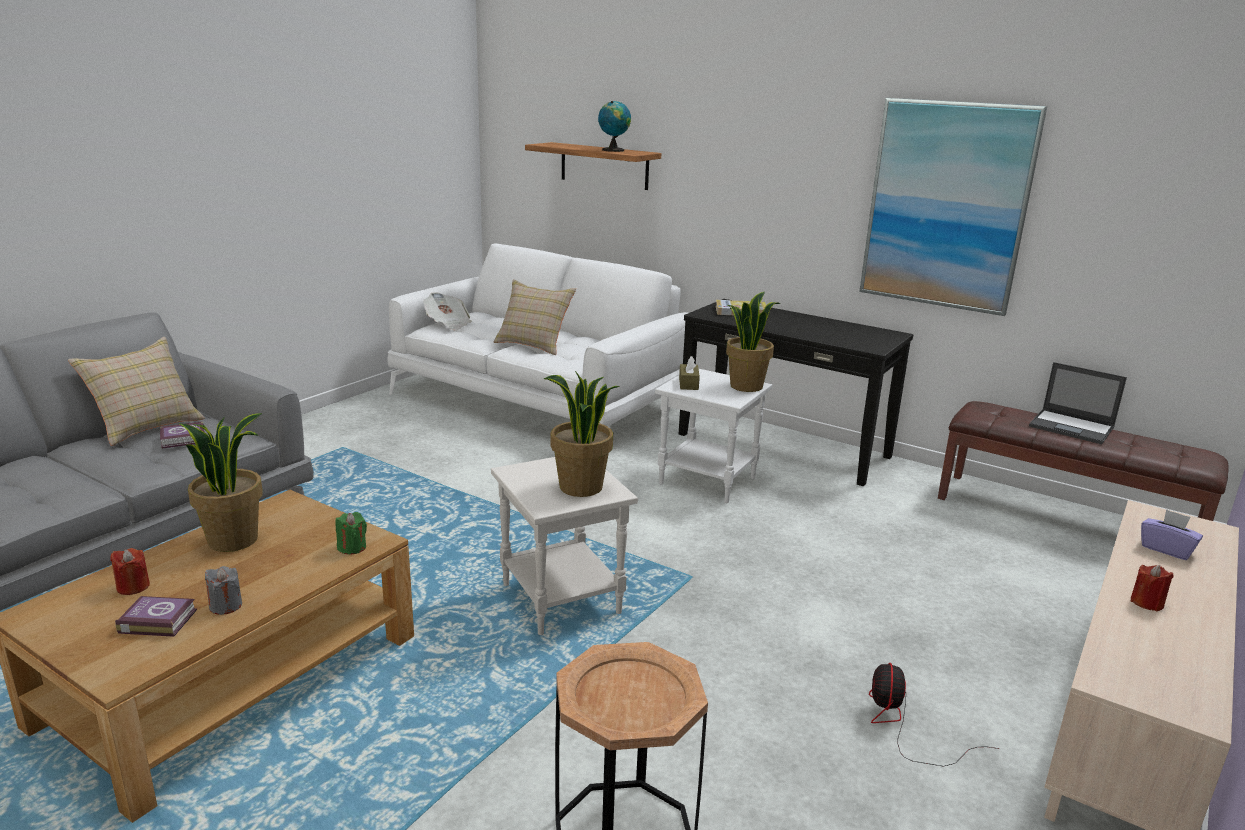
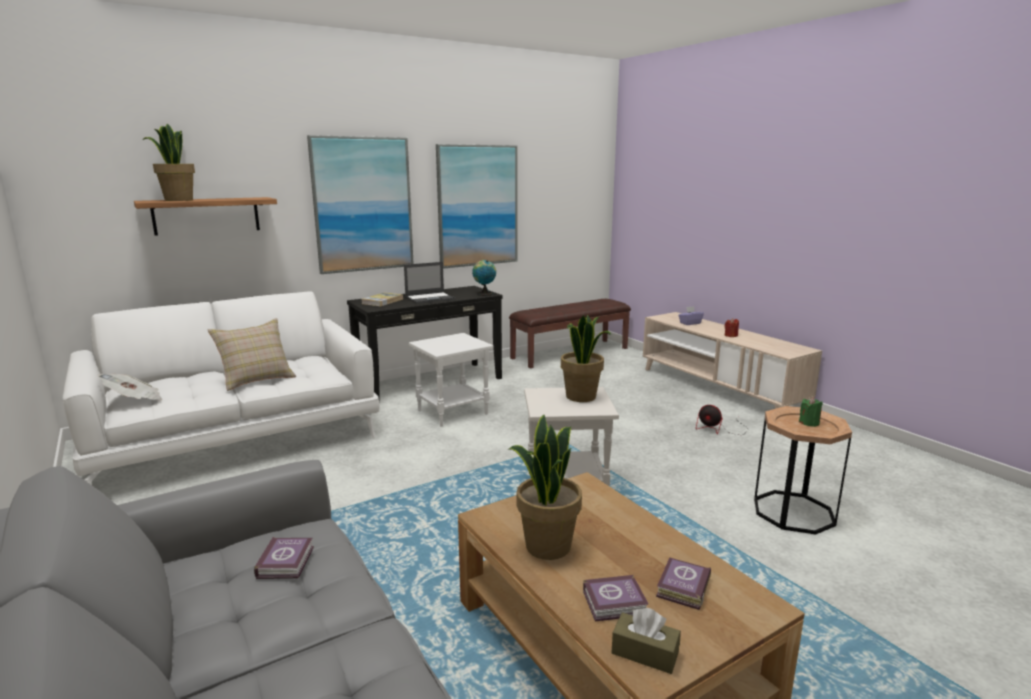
camera: 65 degrees left, 5 degrees down
(133, 587) = (616, 603): red candle -> book
(146, 426) = (194, 595): beige pillow -> none
(225, 606) = (666, 552): grey candle -> none
(352, 547) = (591, 493): green candle -> green candle (809, 423)
(613, 150) = (232, 198): globe -> globe (484, 294)
(688, 384) = (439, 347): brown tissue box -> brown tissue box (645, 653)
(746, 386) = (460, 337): potted plant -> potted plant (178, 200)
(765, 177) = (363, 205): none -> picture
(1072, 427) = (564, 306): laptop -> laptop (430, 298)

